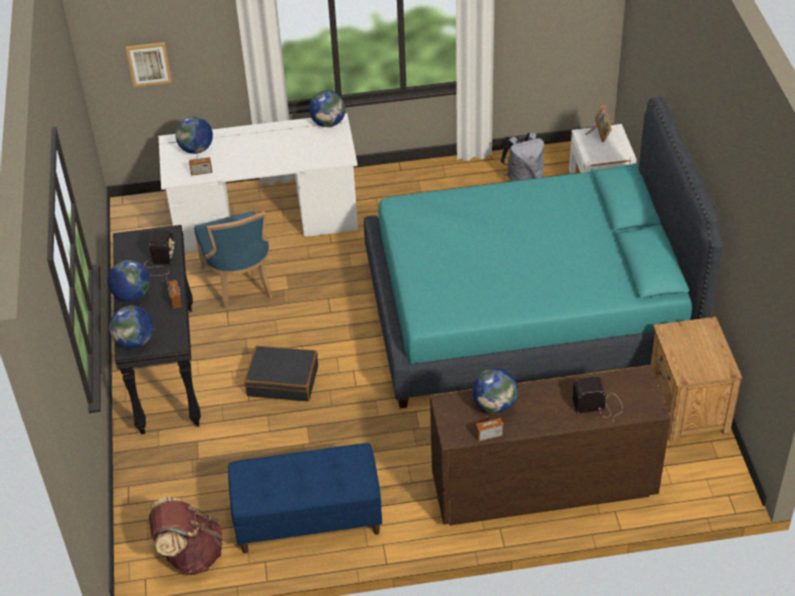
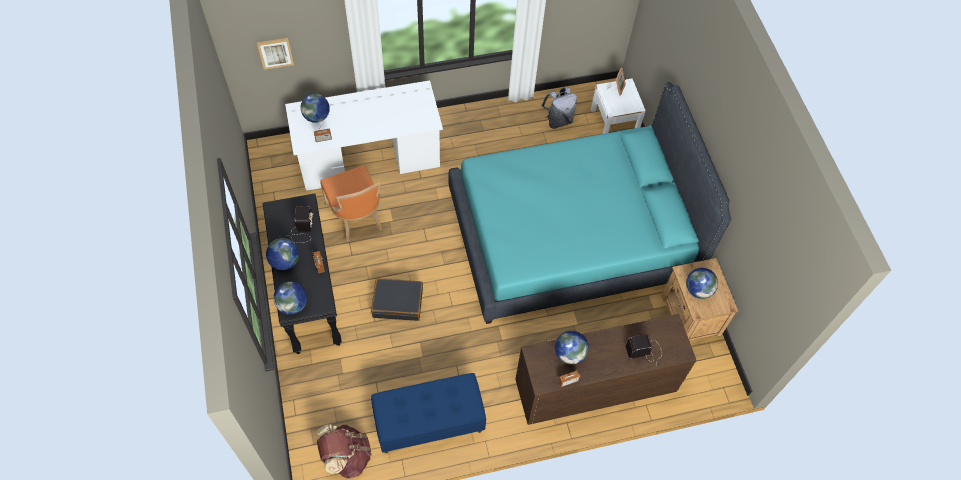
camera: 10 degrees left, 15 degrees up
(240, 284) = (356, 217): blue chair -> orange chair
(328, 123) = (416, 90): globe -> globe (698, 290)

